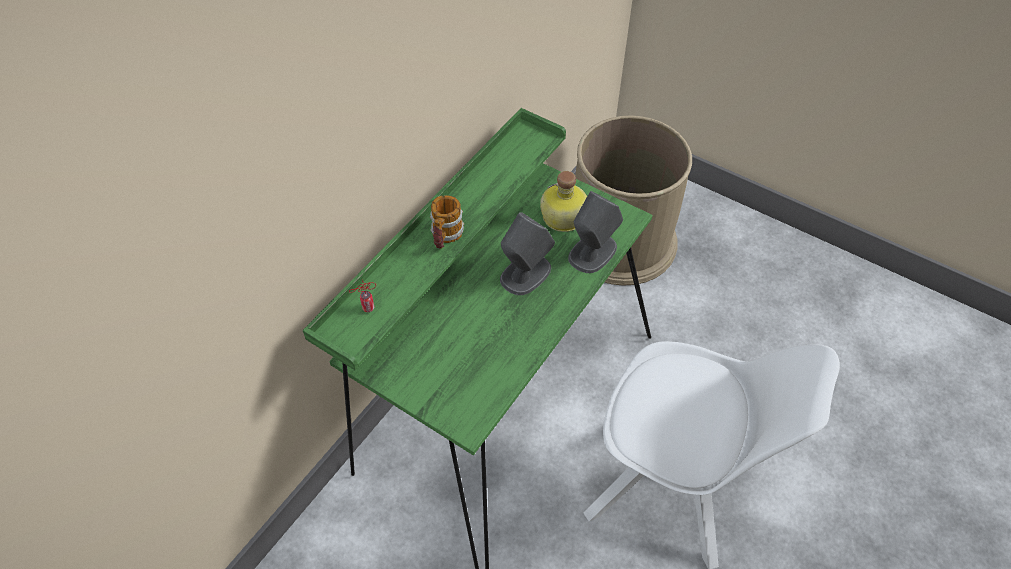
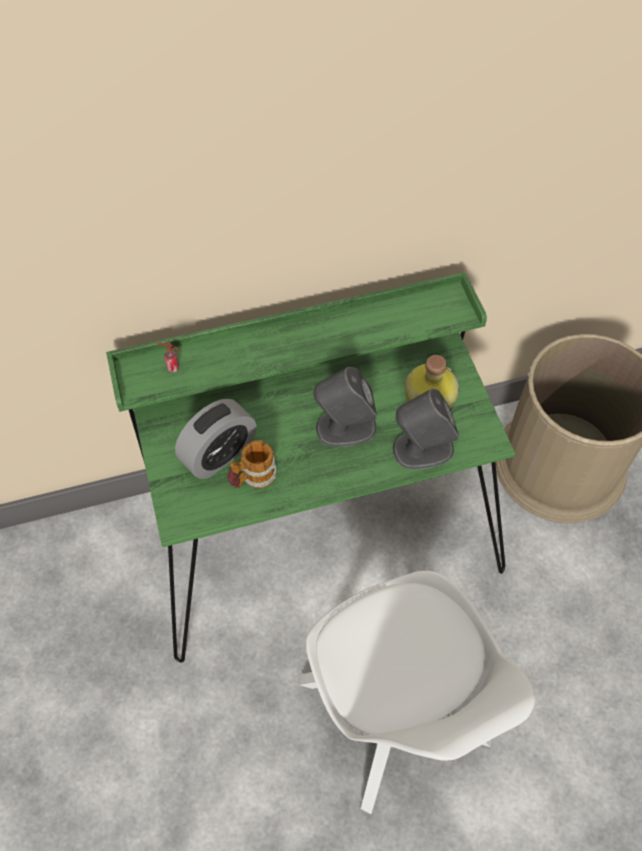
camera: 40 degrees right, 5 degrees up
(445, 236) = (288, 348): mug -> mug (252, 478)
(451, 356) = (219, 454): none -> alarm clock

